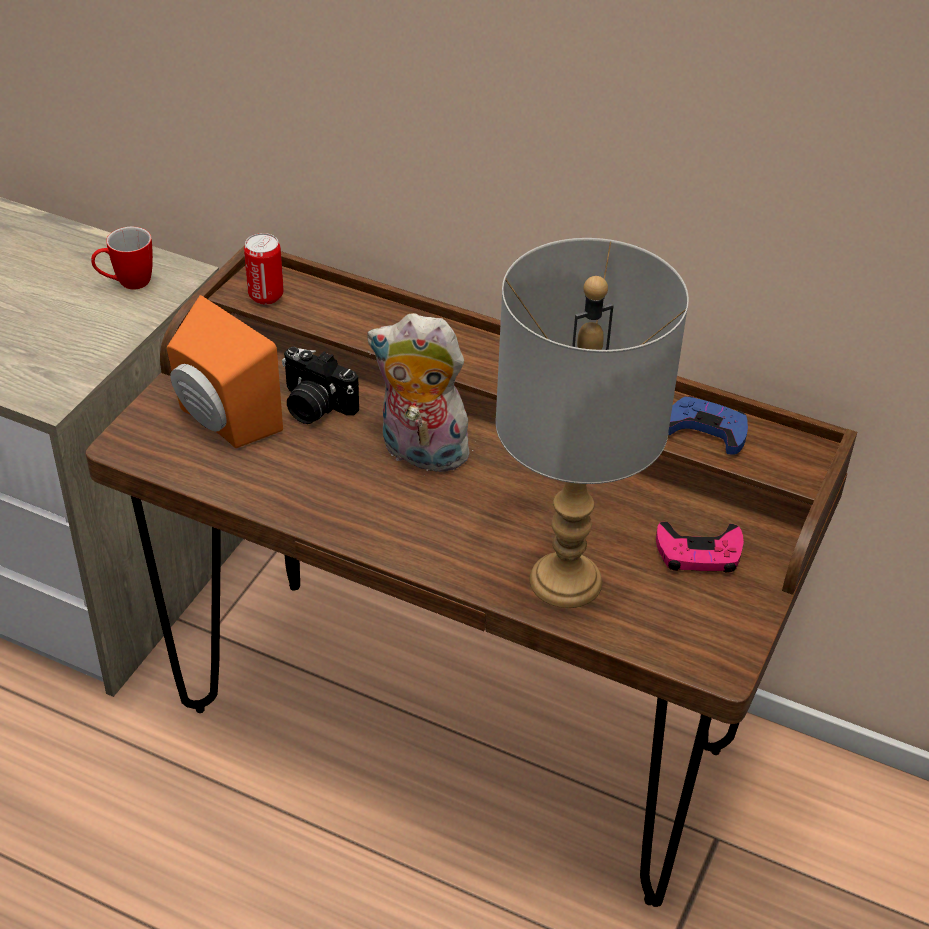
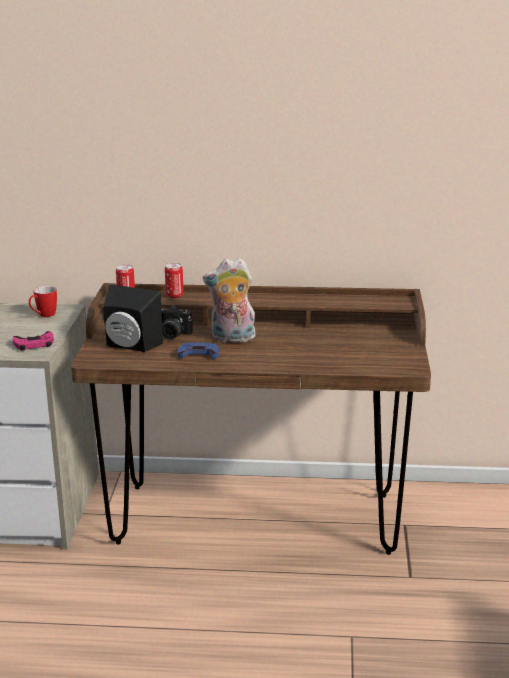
camera: 20 degrees left, 20 degrees down
(221, 422) = (130, 346): orange speaker -> black speaker
(358, 313) = (174, 295): none -> can
(566, 581) = (329, 360): grey table lamp -> none
(699, 553) = (377, 342): pink game controller -> pink game controller (34, 344)
(706, 429) = (357, 300): blue game controller -> blue game controller (199, 354)

